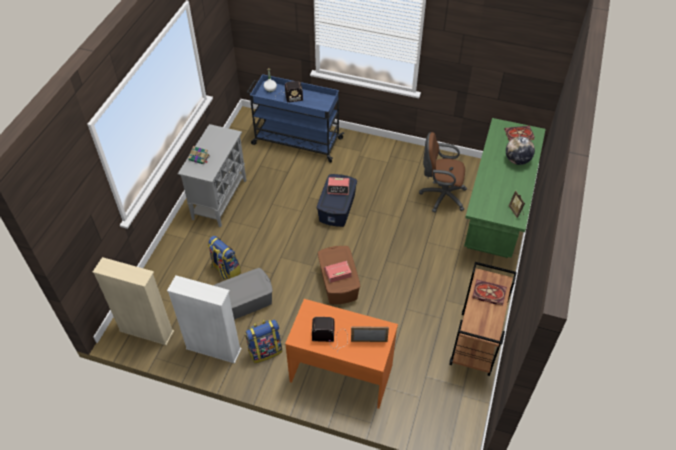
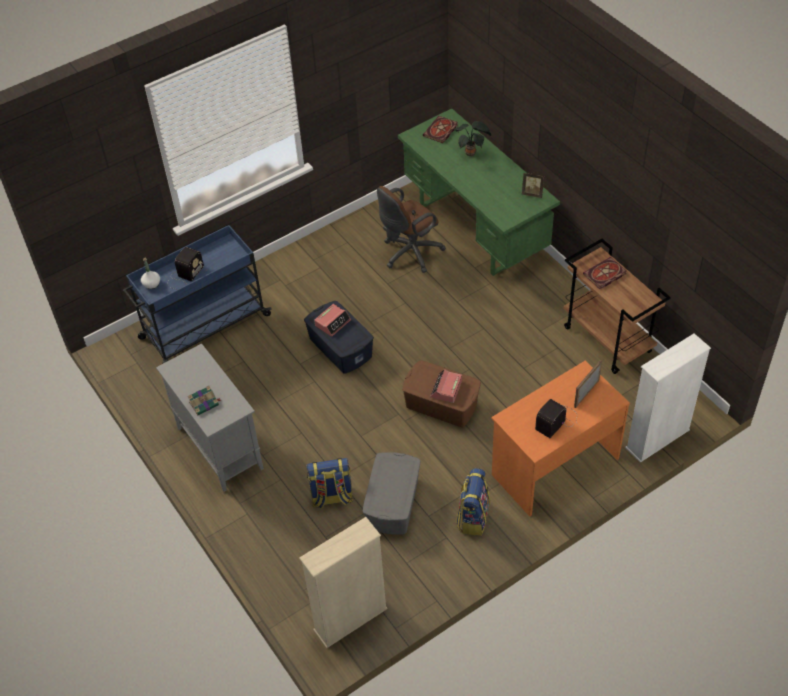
camera: 50 degrees left, 0 degrees up
(213, 349) = (431, 564): white bookcase -> white bookcase (657, 439)
(517, 160) = (471, 153): globe -> potted plant

